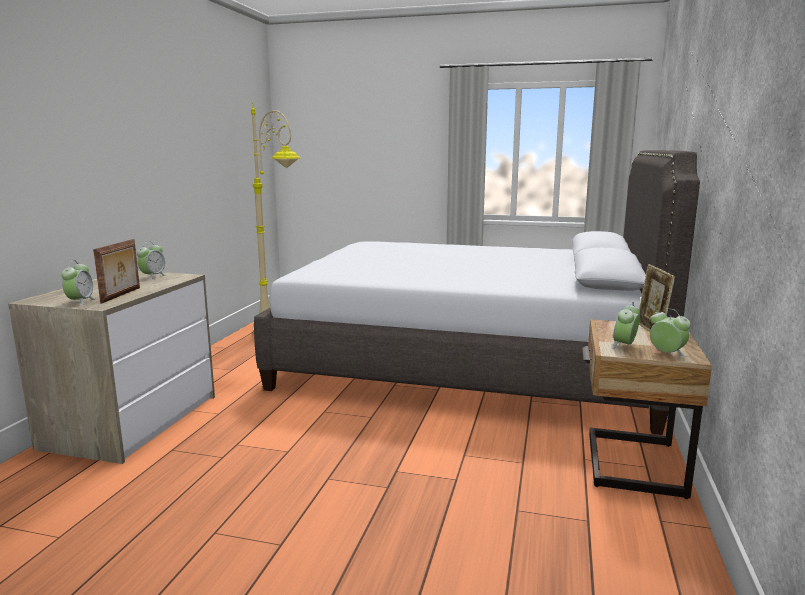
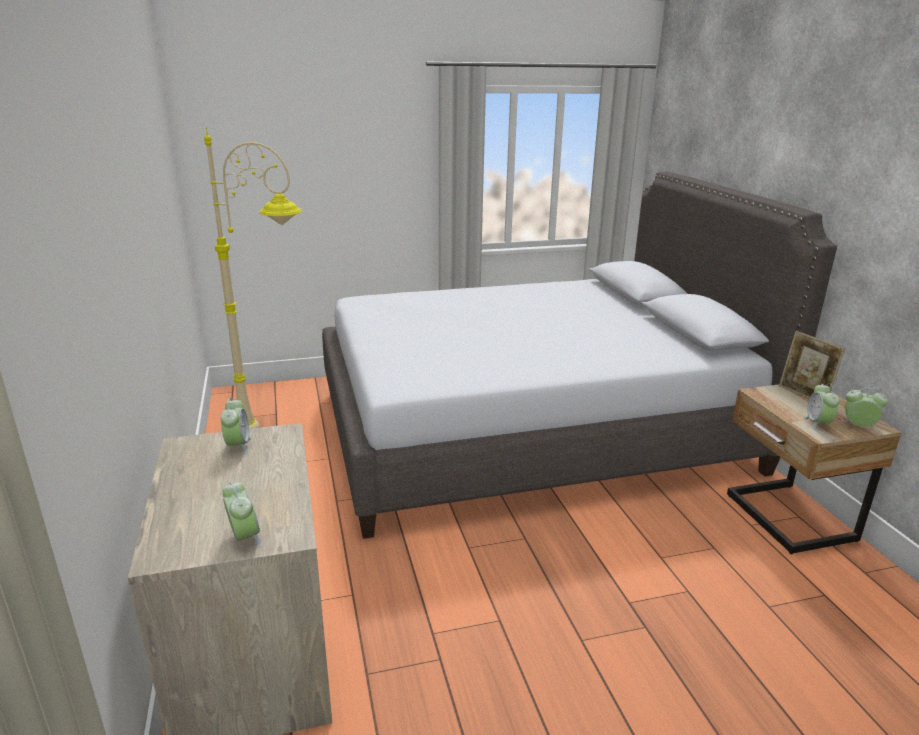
camera: 30 degrees left, 10 degrees up
(122, 295) = (276, 503): picture frame -> none

